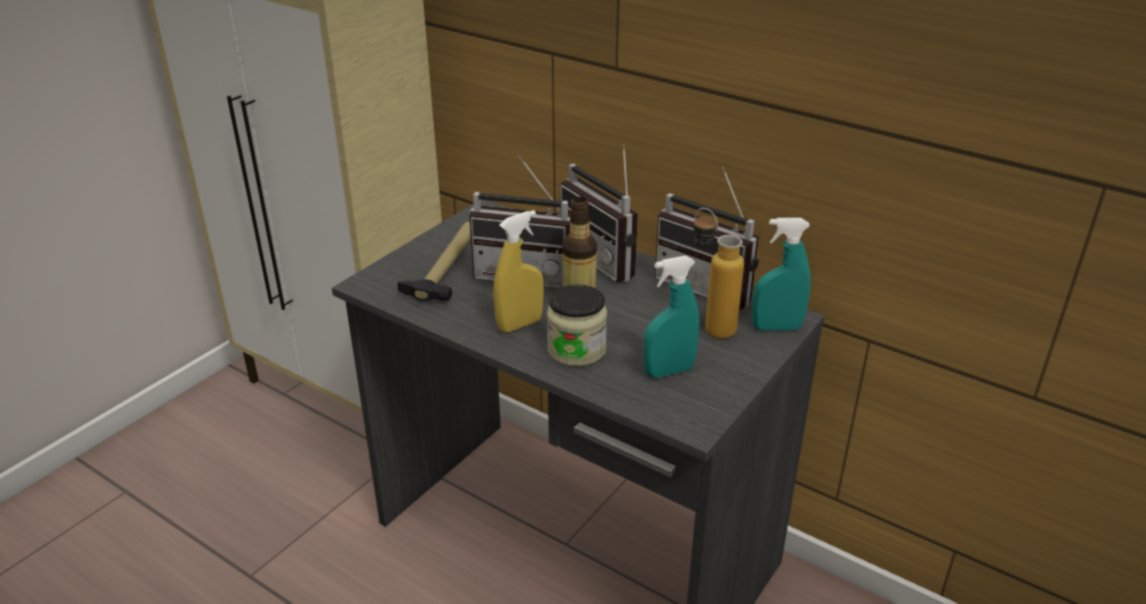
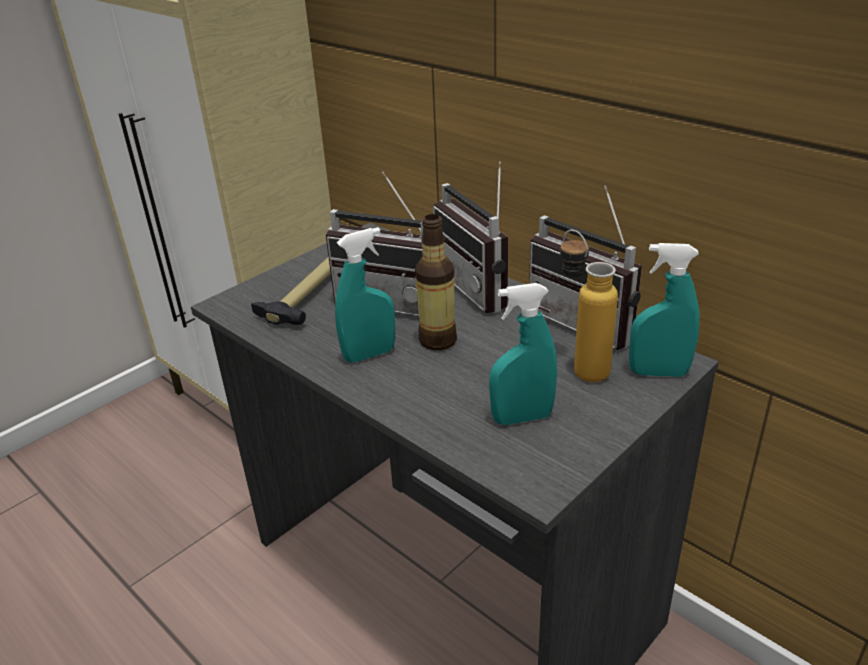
camera: 10 degrees right, 0 degrees up
(520, 324) = (369, 354): yellow spray bottle -> turquoise spray bottle
(576, 350) = (423, 386): jar -> none

